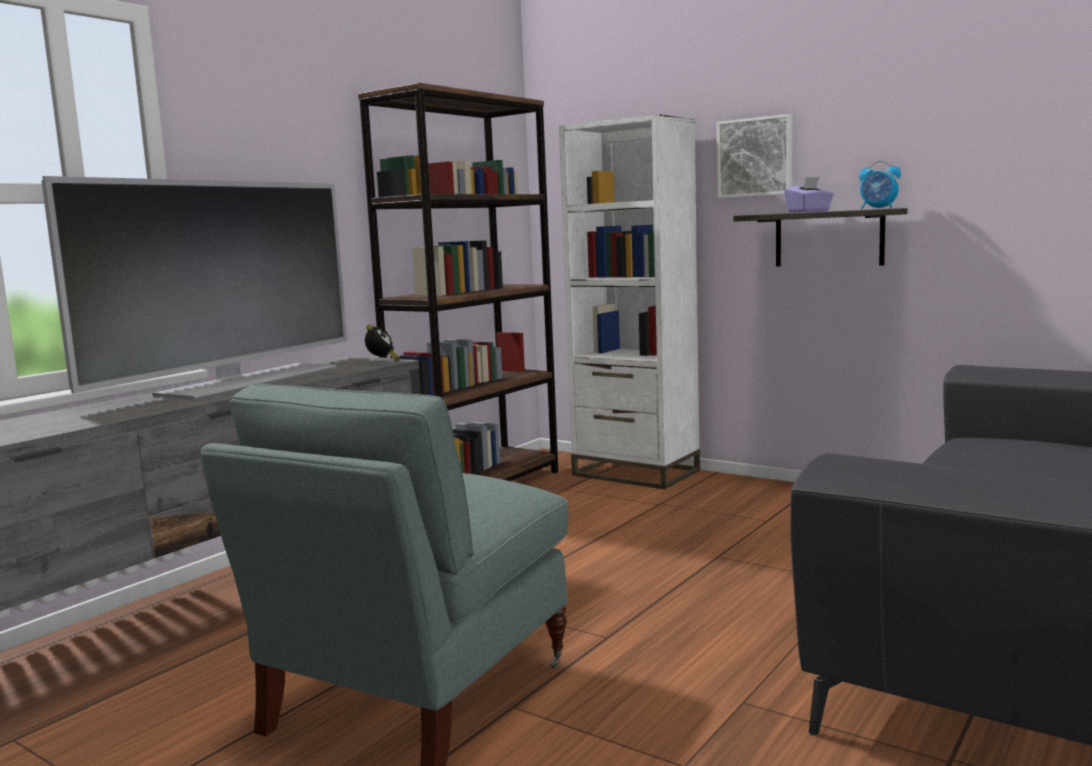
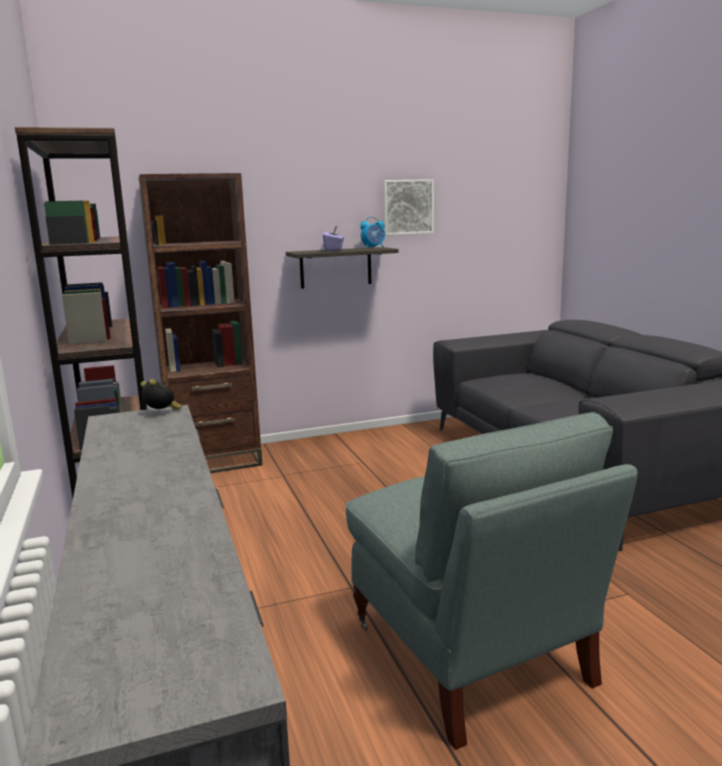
camera: 55 degrees left, 5 degrees up
(247, 381) = (127, 465): television -> none
(635, 473) = (215, 461): white bookcase -> brown bookcase
(755, 157) = (281, 209): picture -> picture (407, 207)

